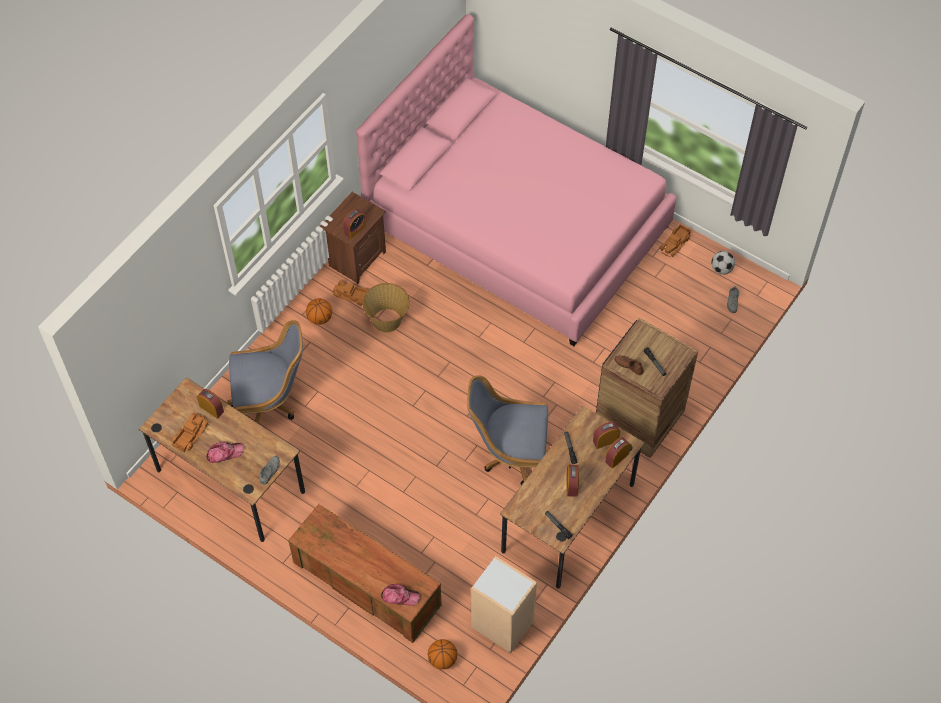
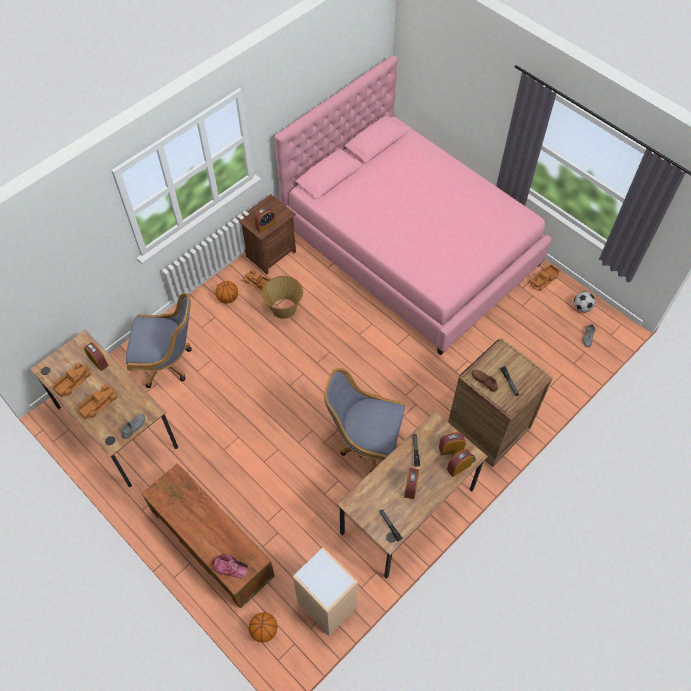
camera: 10 degrees right, 0 degrees up
(224, 453) = (98, 403): cap -> toy truck

